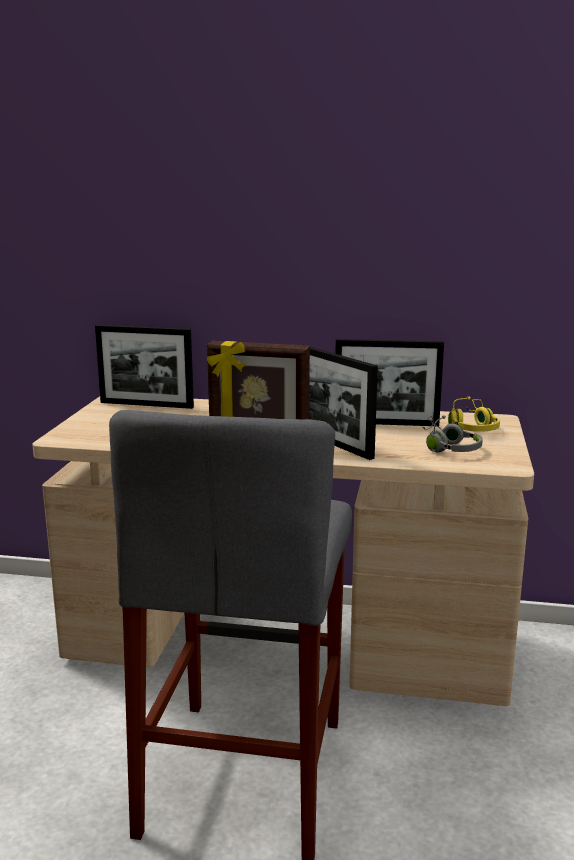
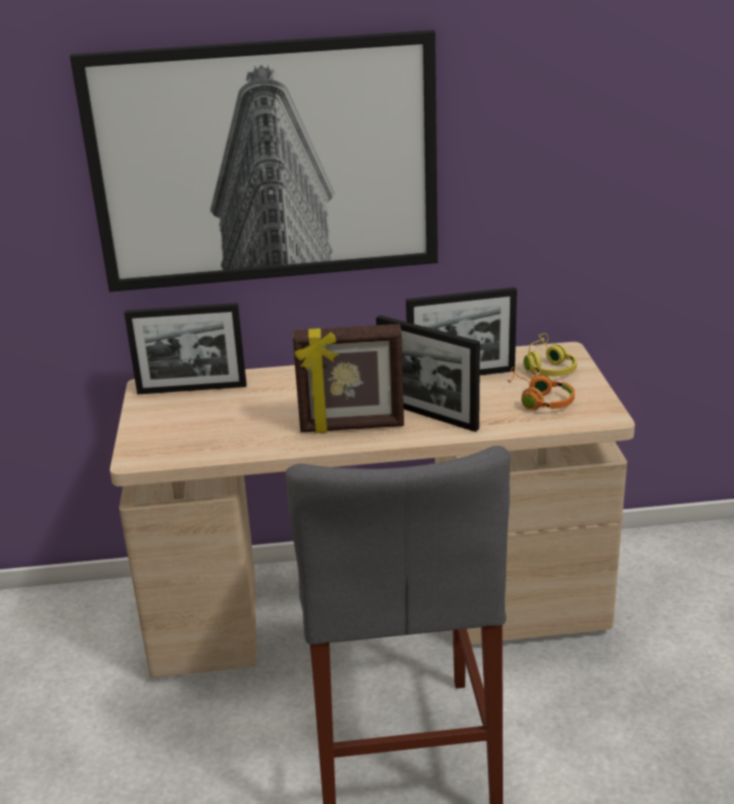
camera: 15 degrees left, 10 degrees up
(233, 210) = (265, 162): none -> picture
(447, 447) = (539, 400): grey headphones -> orange headphones

